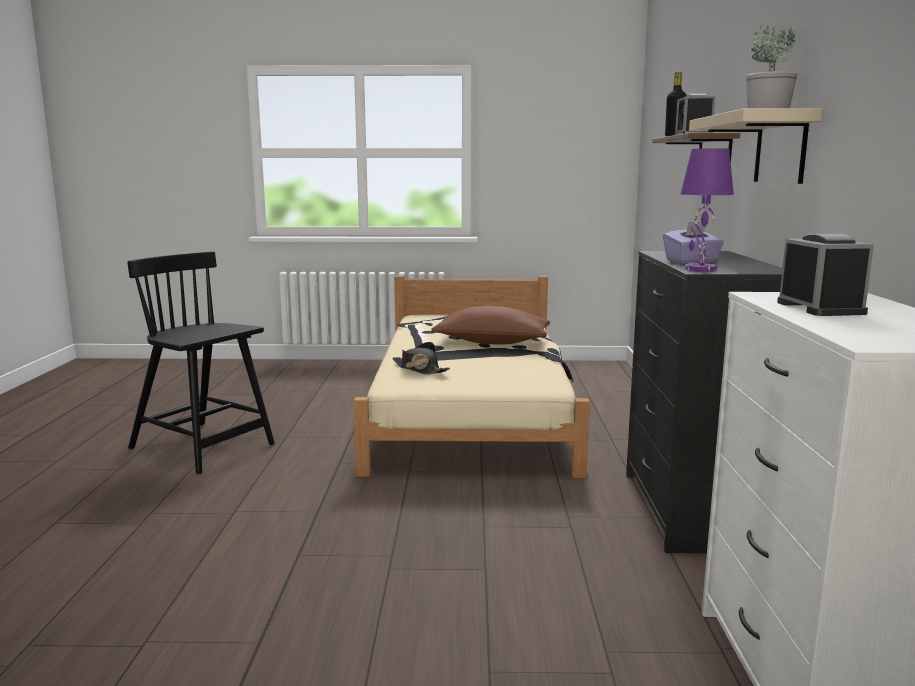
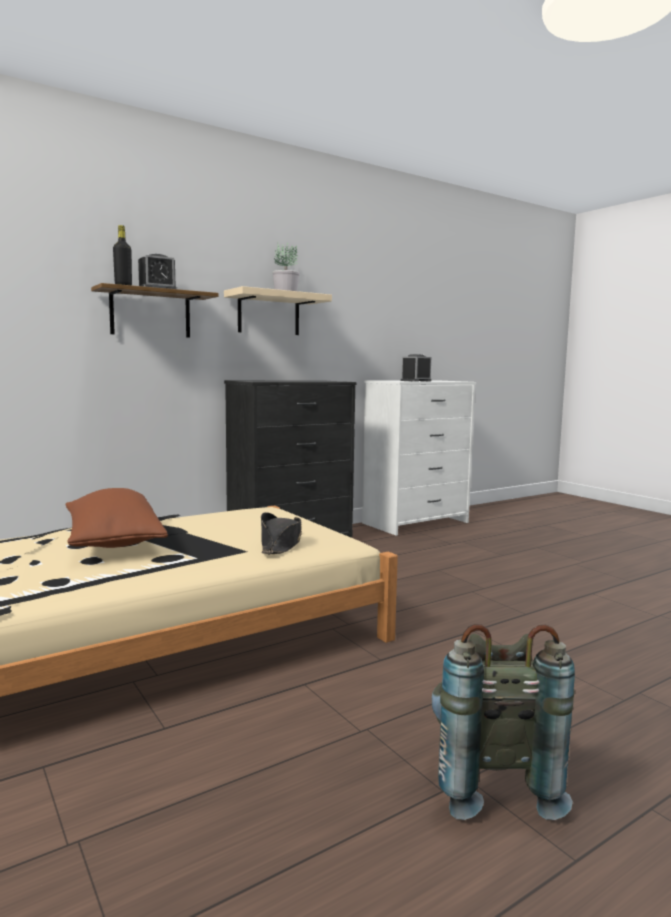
camera: 125 degrees left, 5 degrees down
(203, 447) = (488, 781): black chair -> grey backpack
(691, 261) = (303, 381): purple tissue box -> none
(699, 269) = (336, 381): purple table lamp -> none

